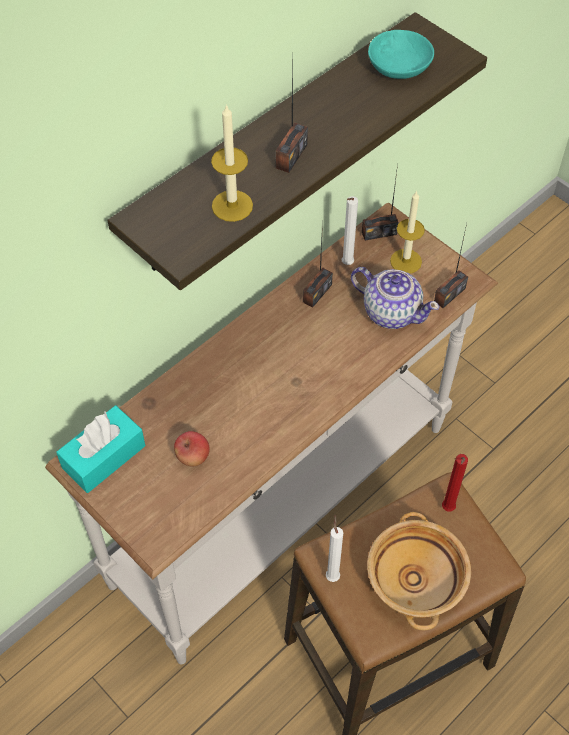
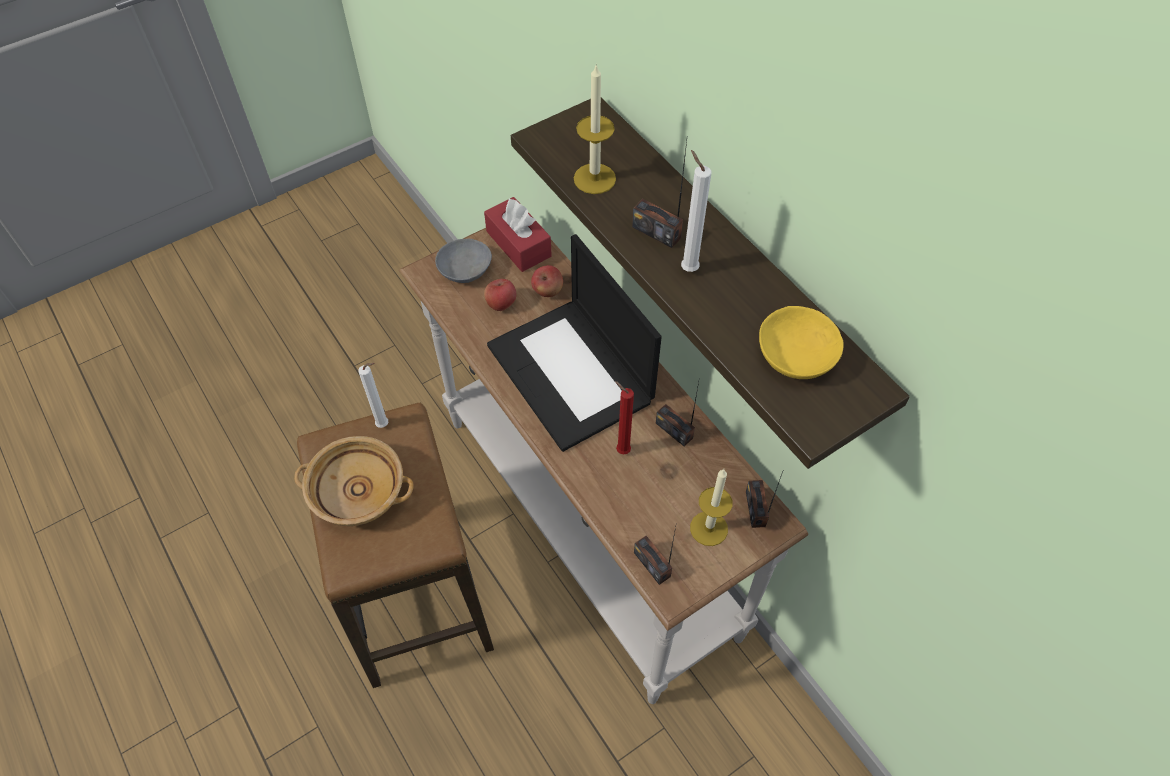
camera: 100 degrees right, 0 degrees up
(104, 457) = (518, 244): turquoise tissue box -> red tissue box
(146, 503) = (465, 268): none -> grey bowl
(169, 417) = (548, 291): none -> apple
(271, 378) = (572, 374): none -> laptop
(346, 264) = (711, 465): white candle -> white candle (687, 268)
(391, 311) = (637, 497): teapot -> none
(399, 68) = (793, 355): turquoise bowl -> yellow bowl
(447, 510) = (419, 536): red candle -> red candle (621, 450)

